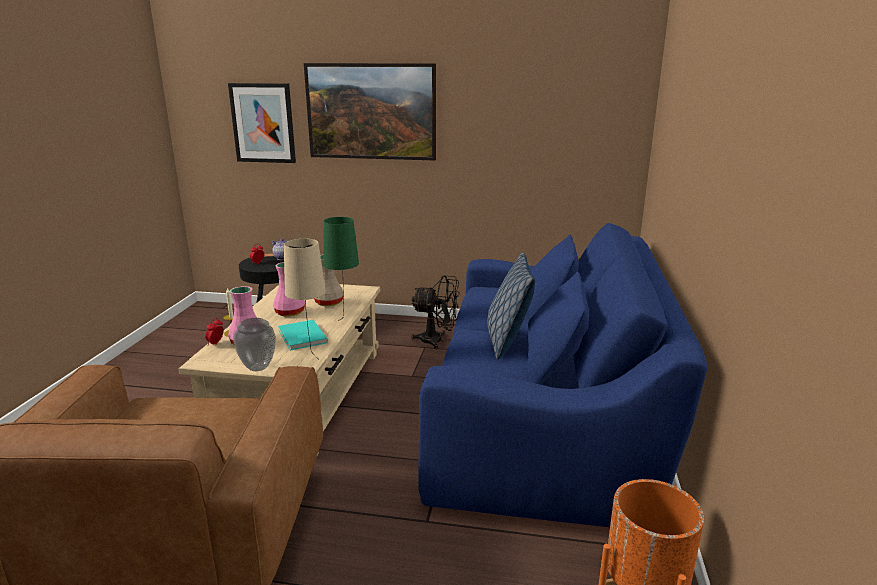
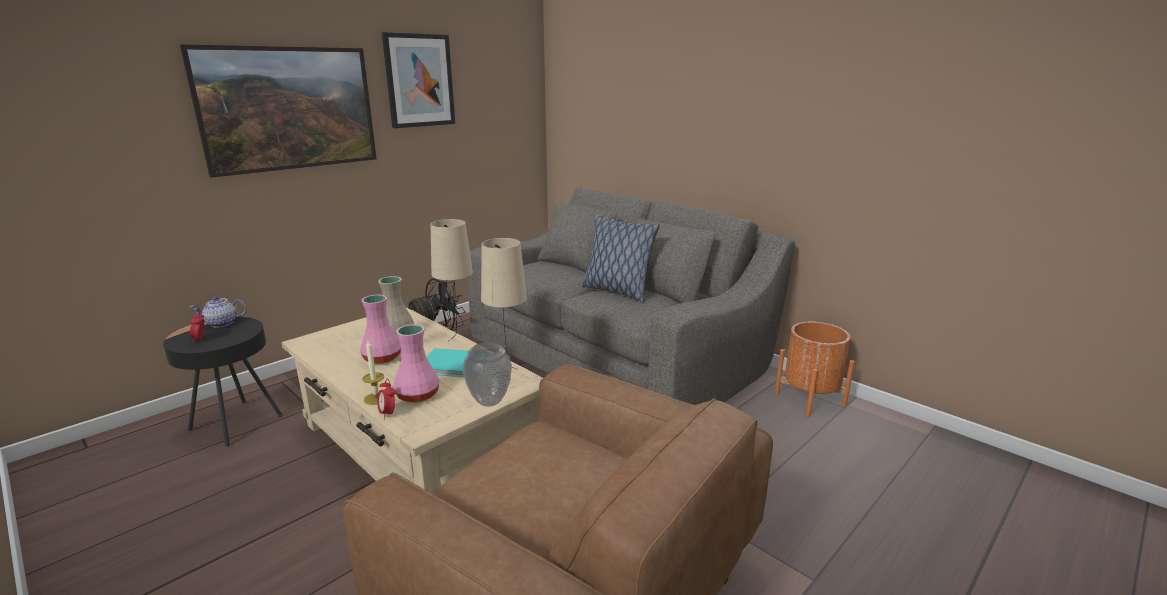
camera: 55 degrees left, 0 degrees up
(263, 123) = (114, 137): picture -> picture (419, 80)
(345, 322) = (458, 339): green table lamp -> beige table lamp
(544, 420) = (617, 356): blue sofa -> grey sofa

